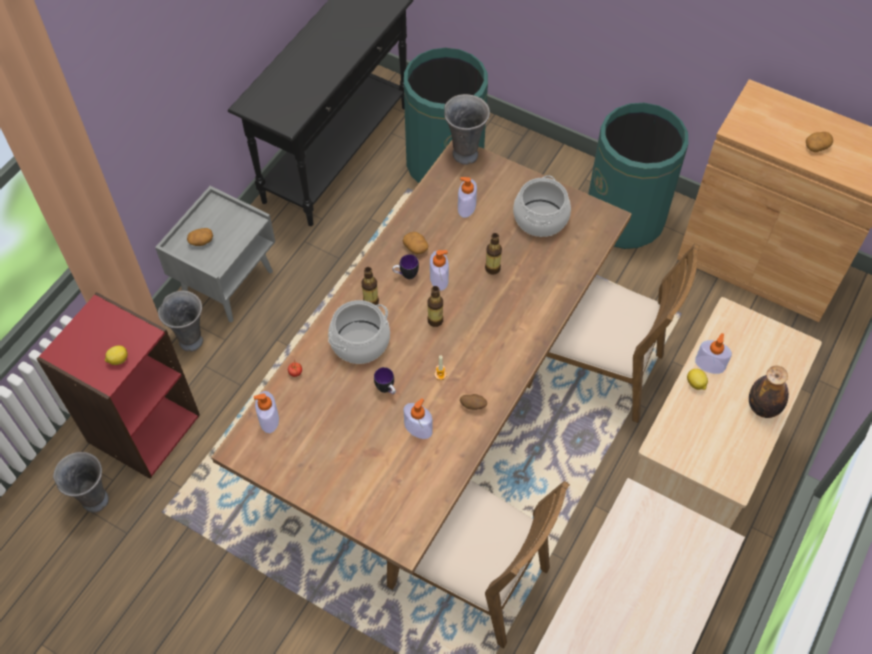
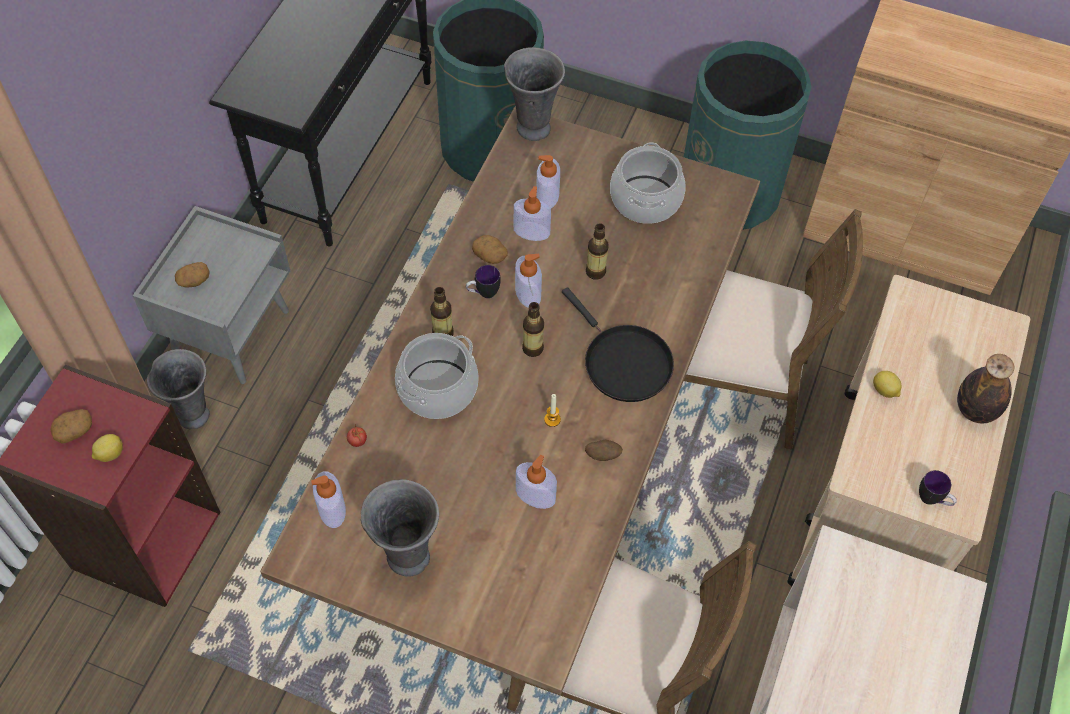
camera: 10 degrees left, 0 degrees up
(94, 499) = (92, 646): grey vase -> grey vase (406, 556)
(387, 390) = (485, 449): mug -> mug (932, 500)
(501, 339) = (623, 362): none -> black frying pan
(709, 365) = (897, 363): soap dispenser -> soap dispenser (531, 231)
(817, 146) = (984, 70): potato -> potato (75, 430)

